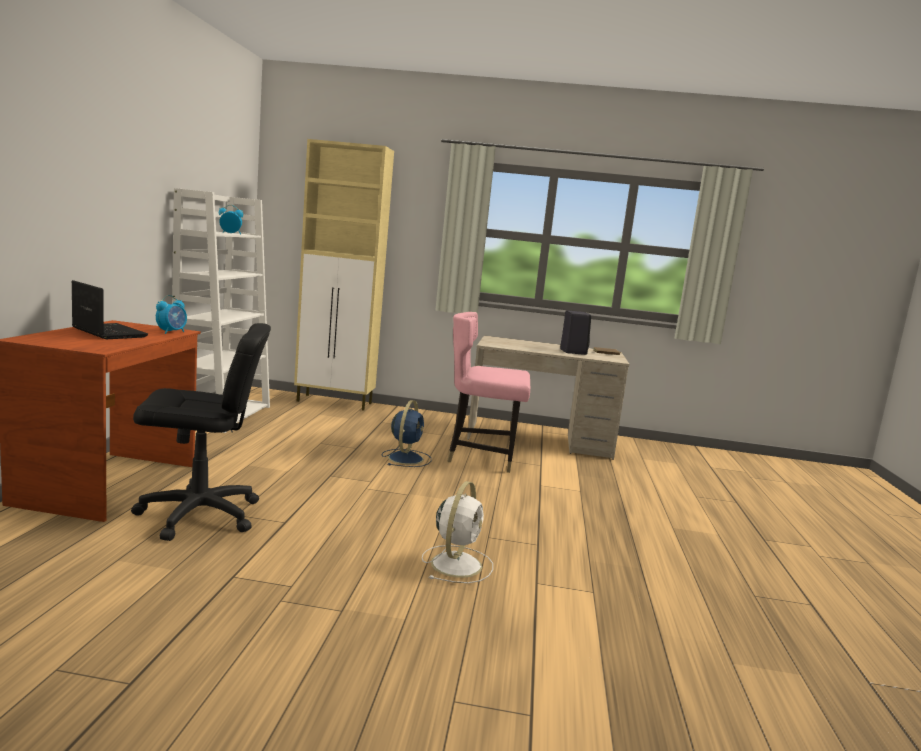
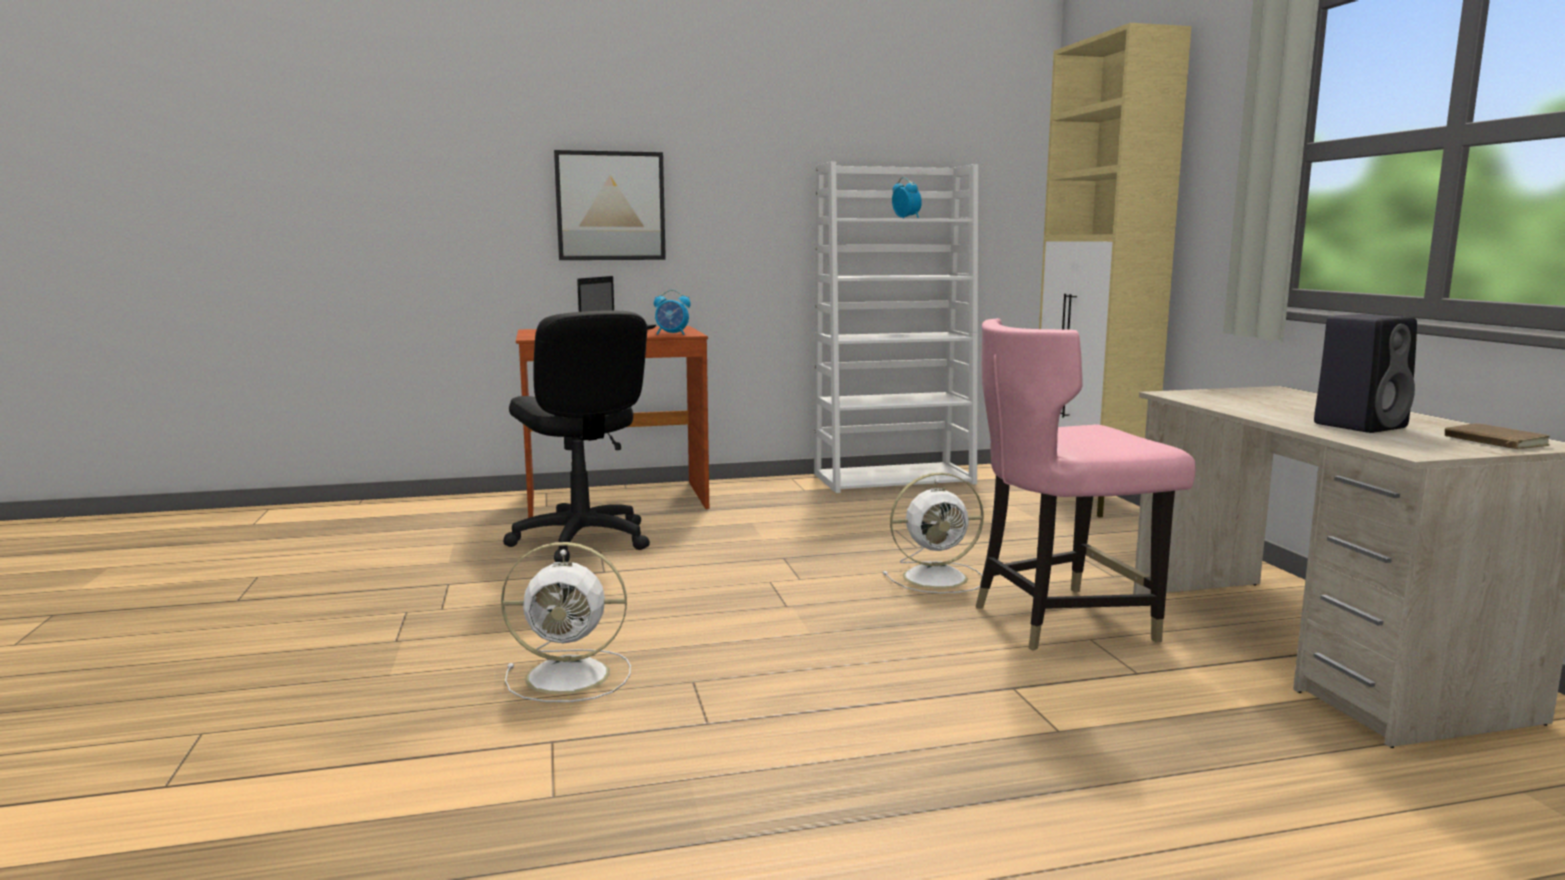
camera: 70 degrees right, 0 degrees up
(57, 212) = (610, 206): none -> picture
(406, 458) = (938, 577): blue fan -> white fan
(481, 457) = (1061, 620): pink chair -> pink chair turned 90 degrees counterclockwise

